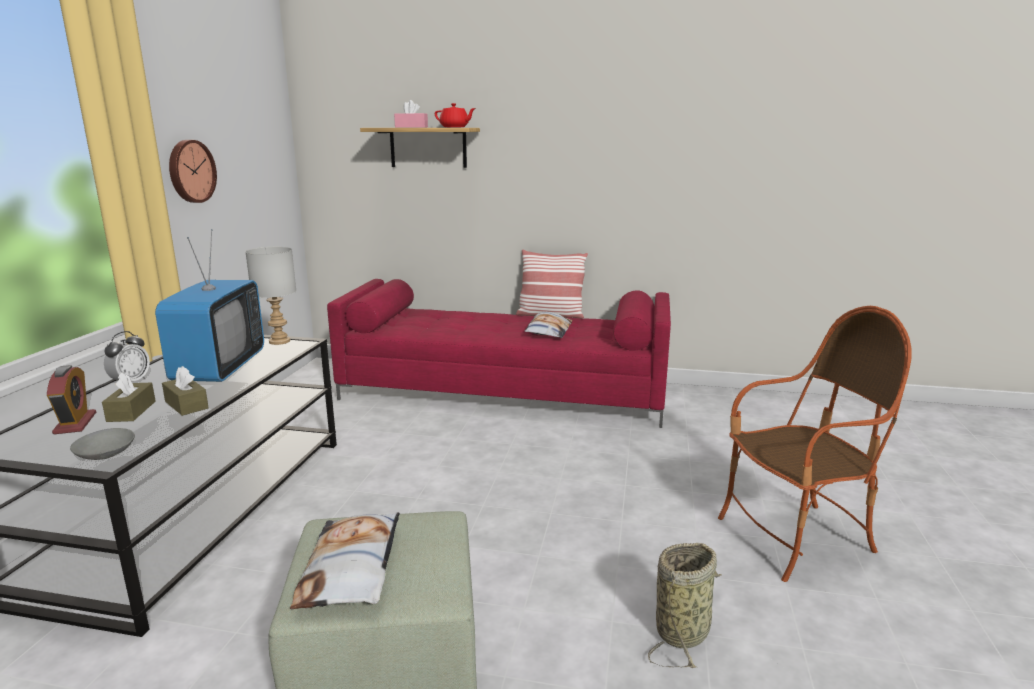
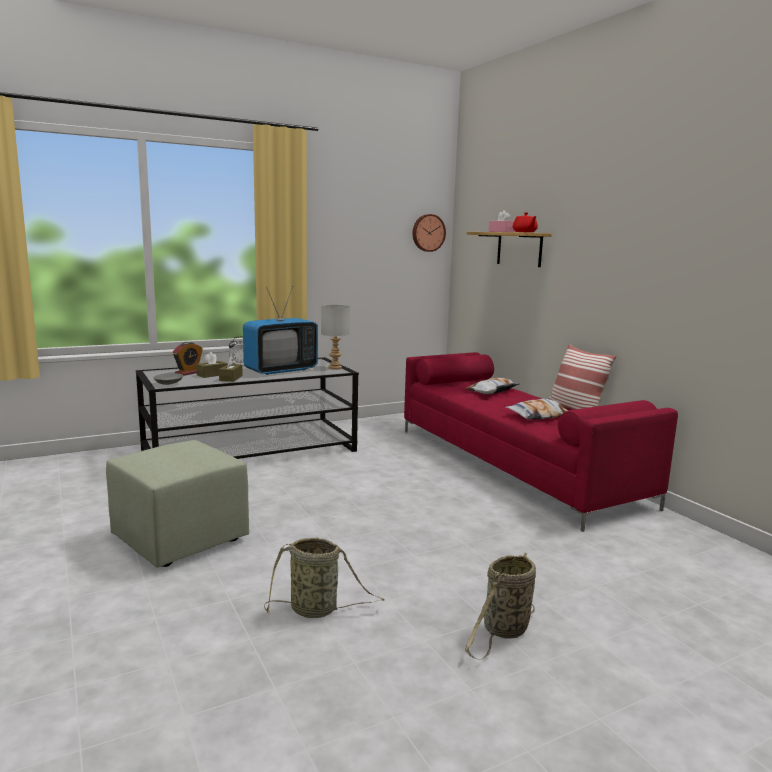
camera: 50 degrees right, 5 degrees down
(190, 171) = (340, 255): wall clock -> wall clock (428, 233)
(352, 568) = (159, 455): pillow -> pillow (492, 391)
(795, 538) = (504, 631): armchair -> basket

